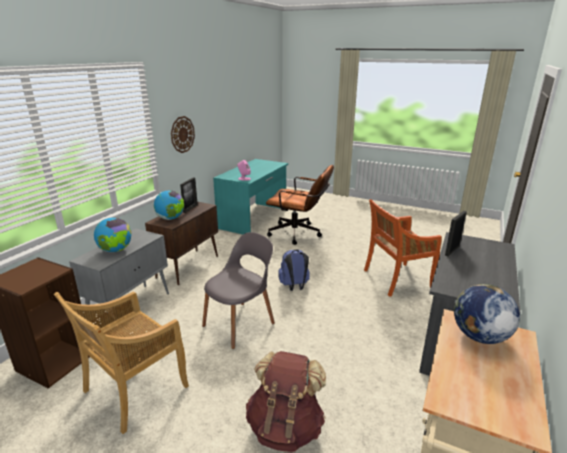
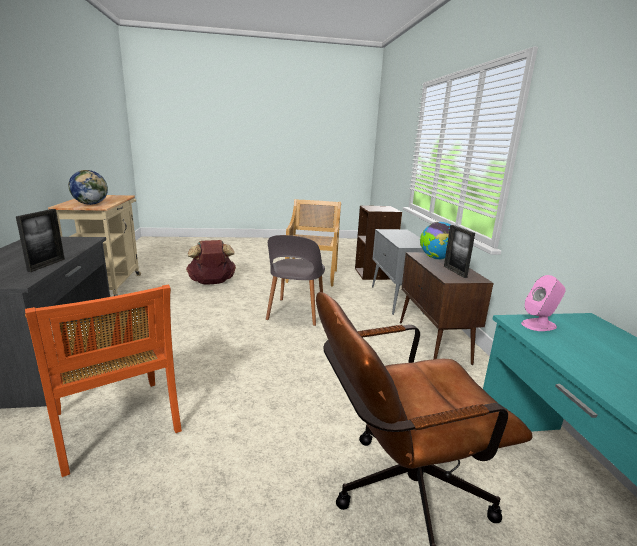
camera: 145 degrees right, 5 degrees down
(115, 250) = (398, 235): globe -> none
(182, 134) = (559, 178): wall clock -> none
(294, 286) = (280, 358): blue backpack -> none
(396, 279) = (116, 424): orange chair -> orange chair turned 105 degrees clockwise

